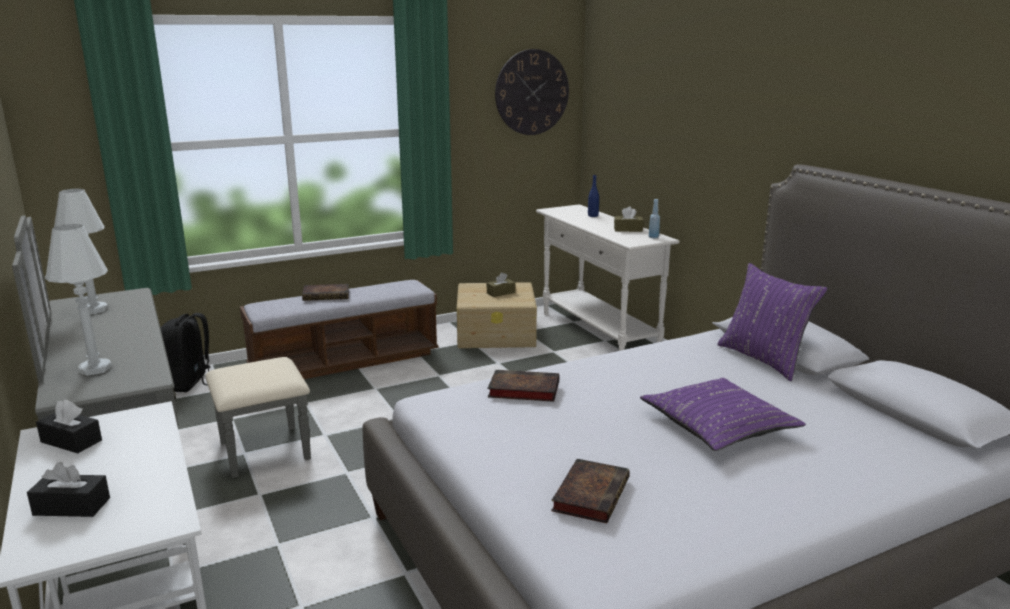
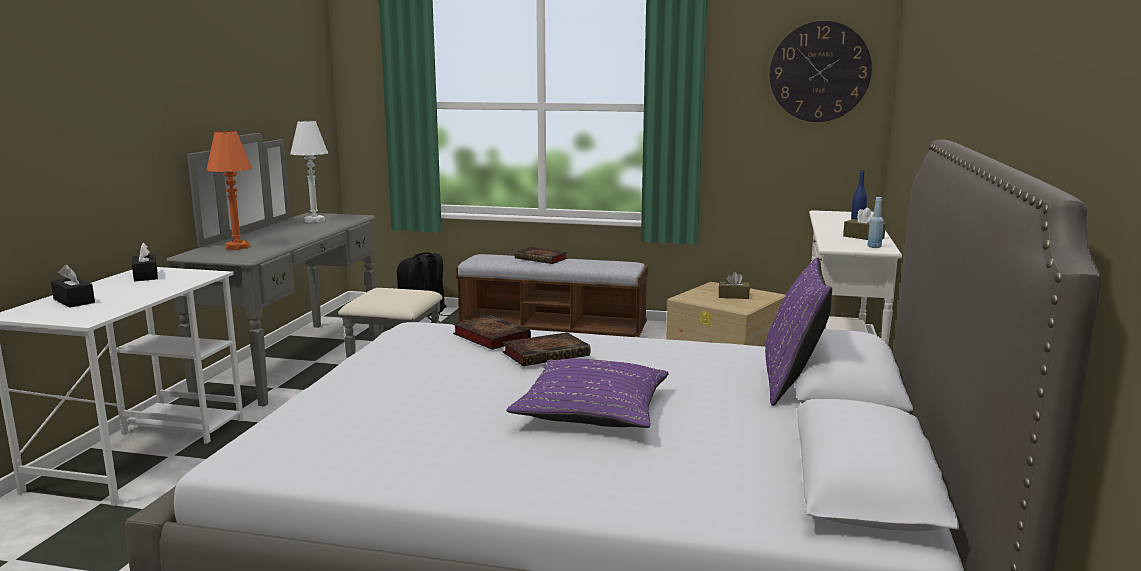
camera: 40 degrees right, 5 degrees down
(95, 369) = (237, 247): white table lamp -> orange table lamp
(590, 494) = (369, 410): book -> book (547, 354)

